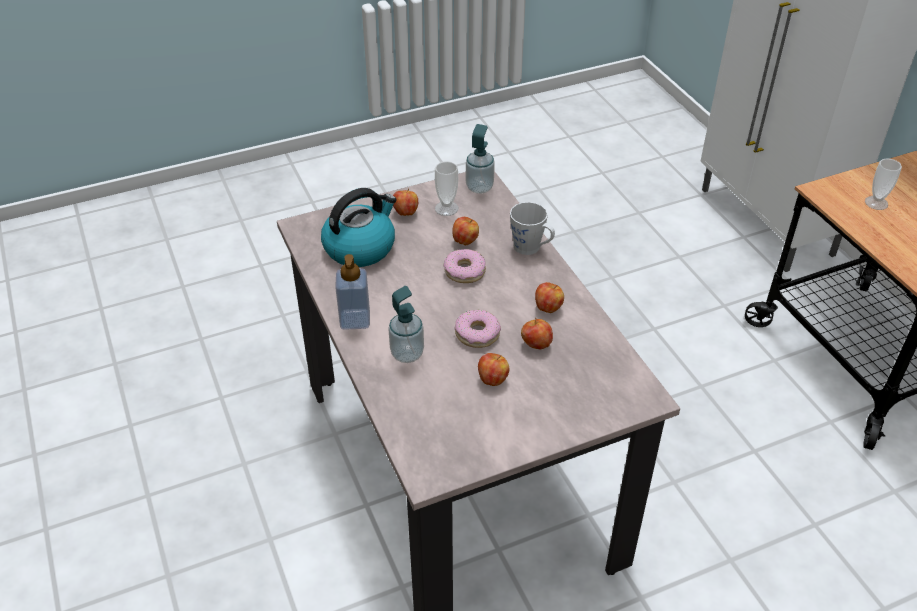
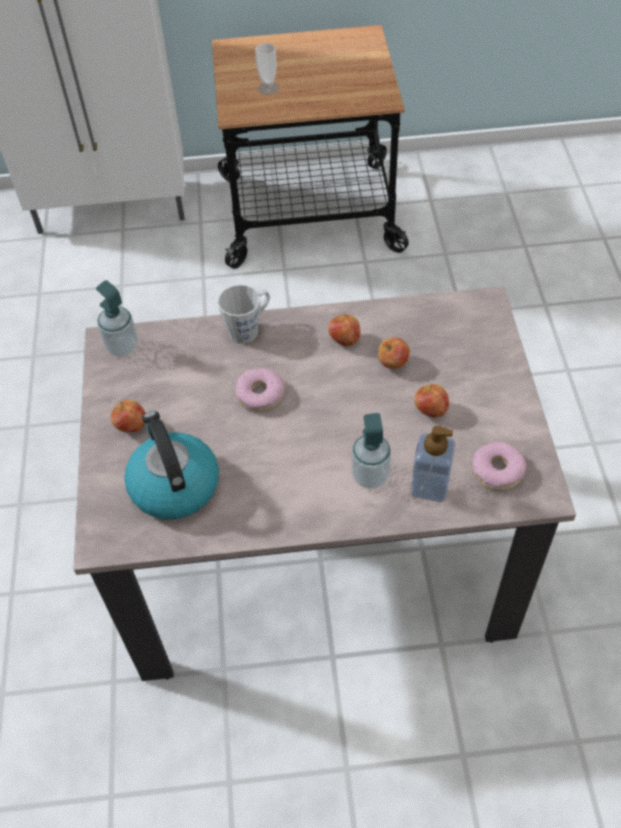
camera: 70 degrees left, 10 degrees up
(355, 320) = (299, 514): soap dispenser -> soap dispenser (430, 486)
(446, 208) = (144, 385): cup -> none
(465, 241) = (210, 382): apple -> none
(477, 334) = (361, 407): donut -> donut (497, 471)

